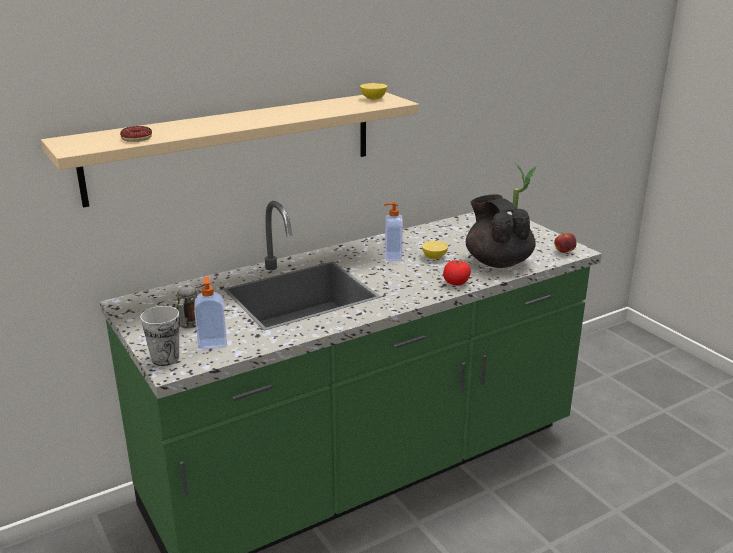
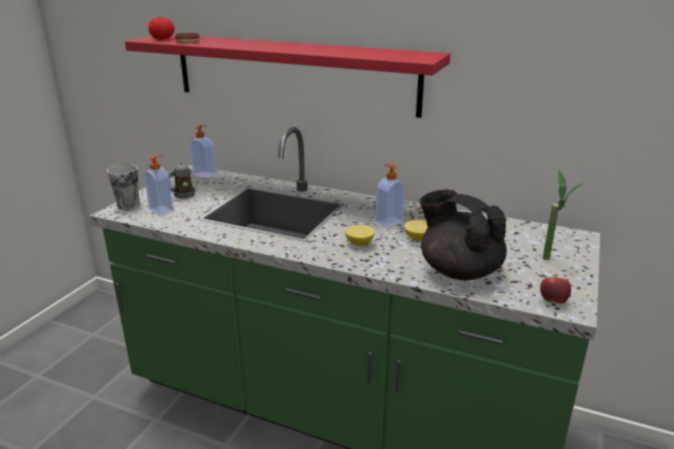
camera: 55 degrees right, 0 degrees up
(148, 299) = (205, 174): none -> soap dispenser
(234, 146) = (292, 73): beige shelf -> red shelf
(373, 99) = (413, 54): lemon -> lemon (359, 243)
(456, 283) = (379, 264): tomato -> tomato (162, 39)
(497, 262) = (459, 271): black teapot -> black teapot turned 75 degrees counterclockwise

